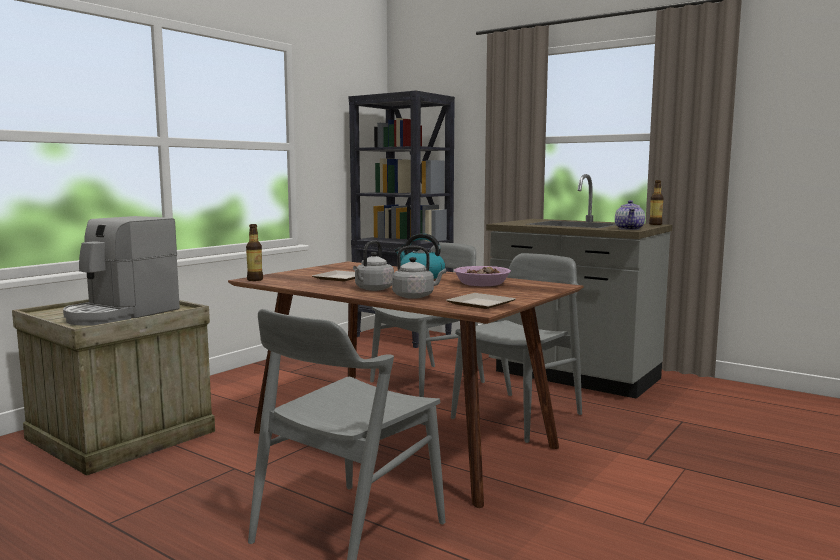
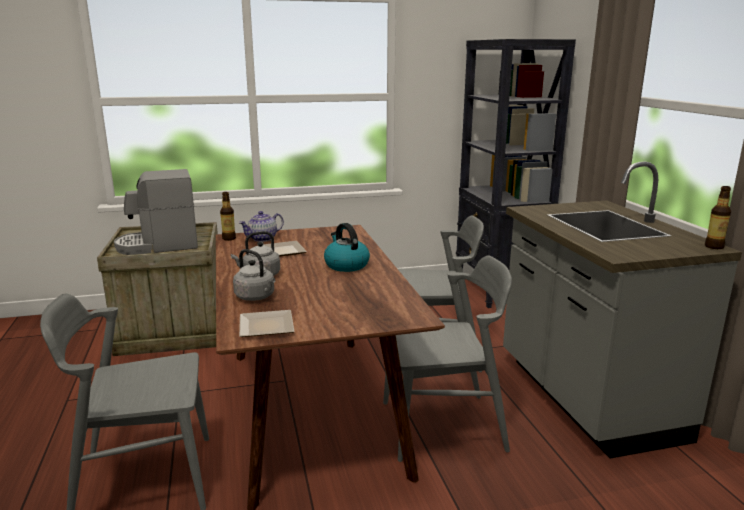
camera: 40 degrees right, 10 degrees up
(482, 283) = (360, 292): bowl -> none
(629, 229) = (627, 253): teapot -> teapot (262, 239)

